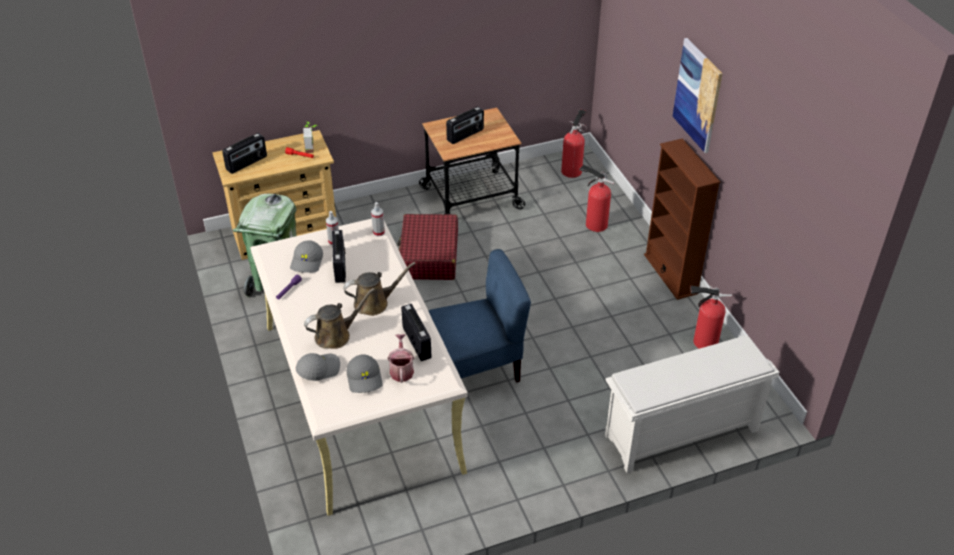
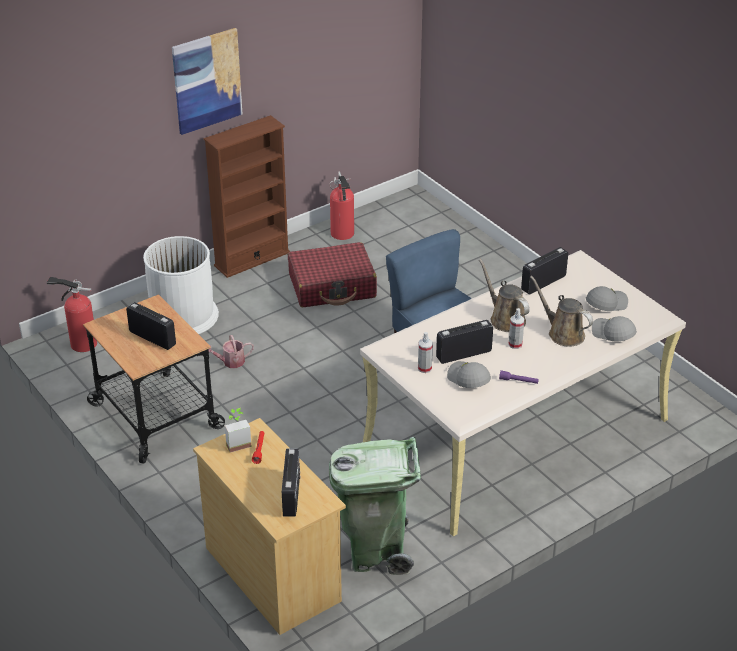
camera: 105 degrees left, 5 degrees down
(247, 163) = (292, 495): radio -> radio turned 60 degrees clockwise
(307, 262) = (468, 379): grey cap -> grey cap turned 120 degrees counterclockwise
(378, 232) = (395, 340): spray bottle -> spray bottle (515, 344)
(401, 369) = (581, 285): watering can -> watering can (230, 362)
(429, 256) = (279, 430): red suitcase -> red suitcase (332, 286)
(594, 224) = (182, 315): fire extinguisher -> white trash can
(680, 434) = (461, 238): white shoe rack -> none

